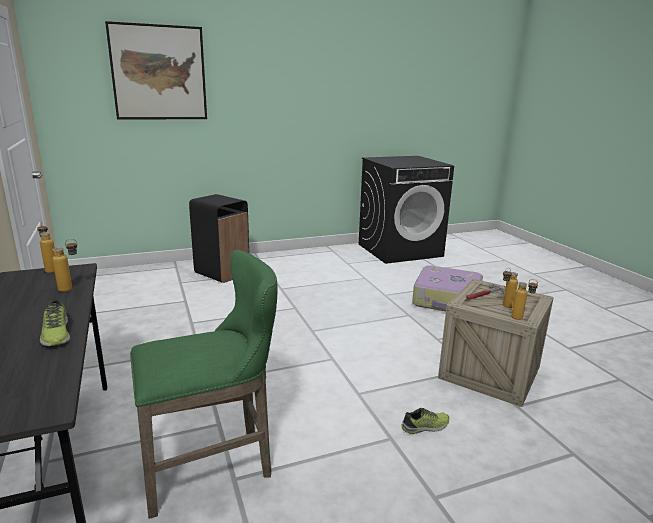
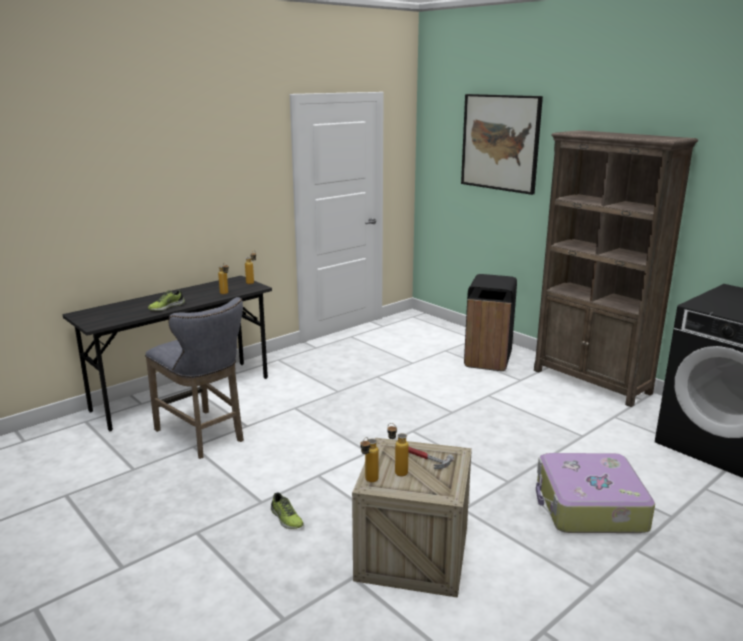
camera: 70 degrees right, 0 degrees up
(214, 466) = (203, 436): green stool -> grey stool
(296, 255) = (591, 382): none -> brown bookcase

